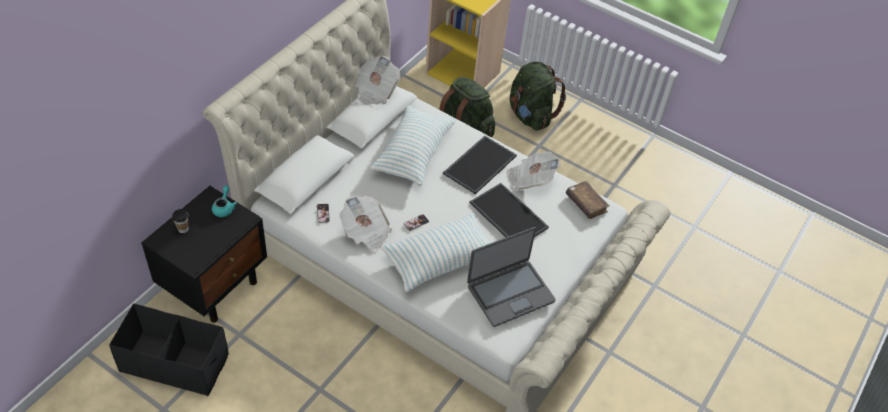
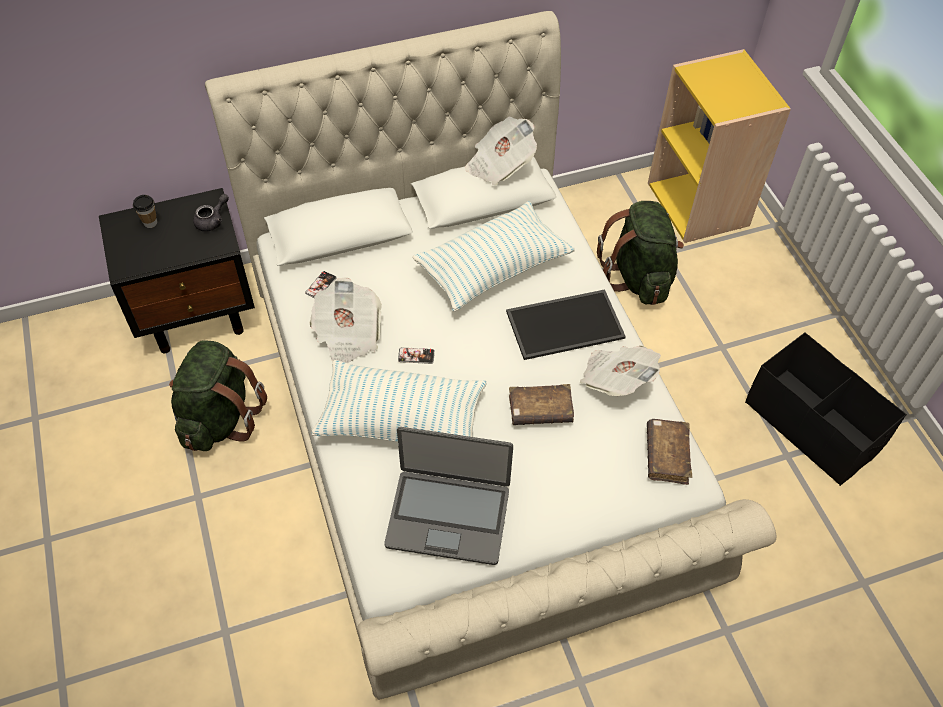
camera: 40 degrees right, 5 degrees up
(175, 362) = (89, 374): black storage box -> black storage box (812, 425)
(224, 207) = (212, 221): turquoise teapot -> grey teapot
(507, 215) = (540, 410): tray -> brown book
(530, 115) = (744, 301): green backpack -> green backpack (220, 418)

